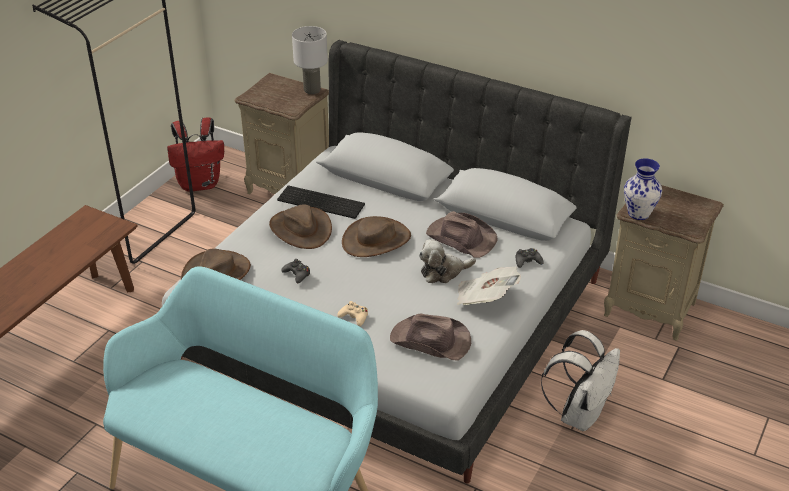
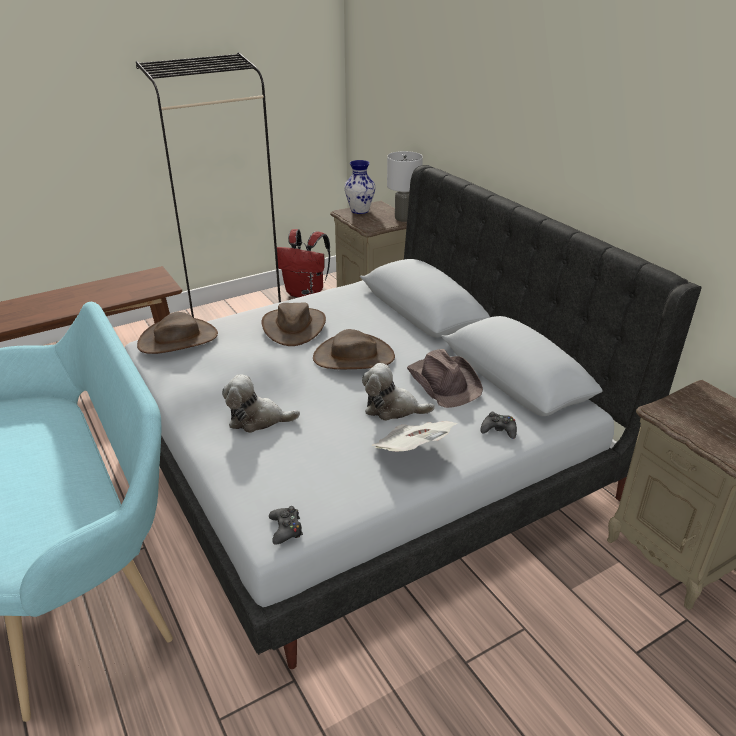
camera: 30 degrees right, 5 degrees down
(297, 274) = (245, 362): black game controller -> black game controller (286, 529)
(322, 201) = (338, 311): keyboard -> none
(354, 317) = (257, 419): beige game controller -> plush toy
(431, 341) = (308, 474): brown hat -> none
(579, 414) = (491, 647): white backpack -> none
(638, 214) = (667, 415): vase -> vase (359, 211)

